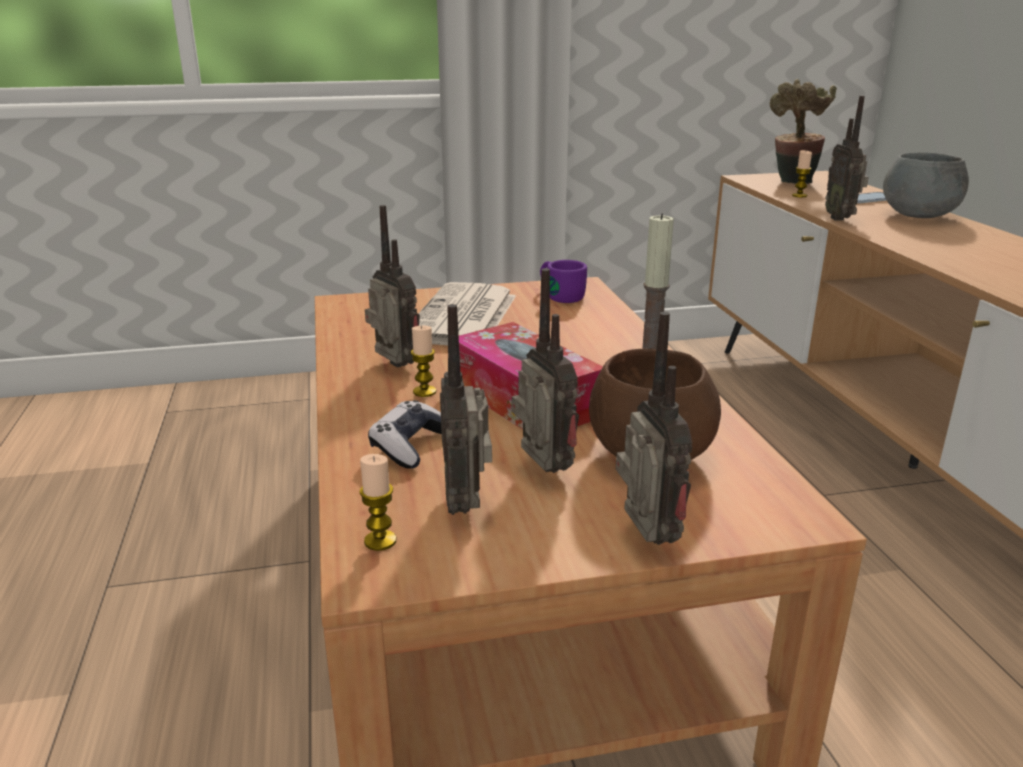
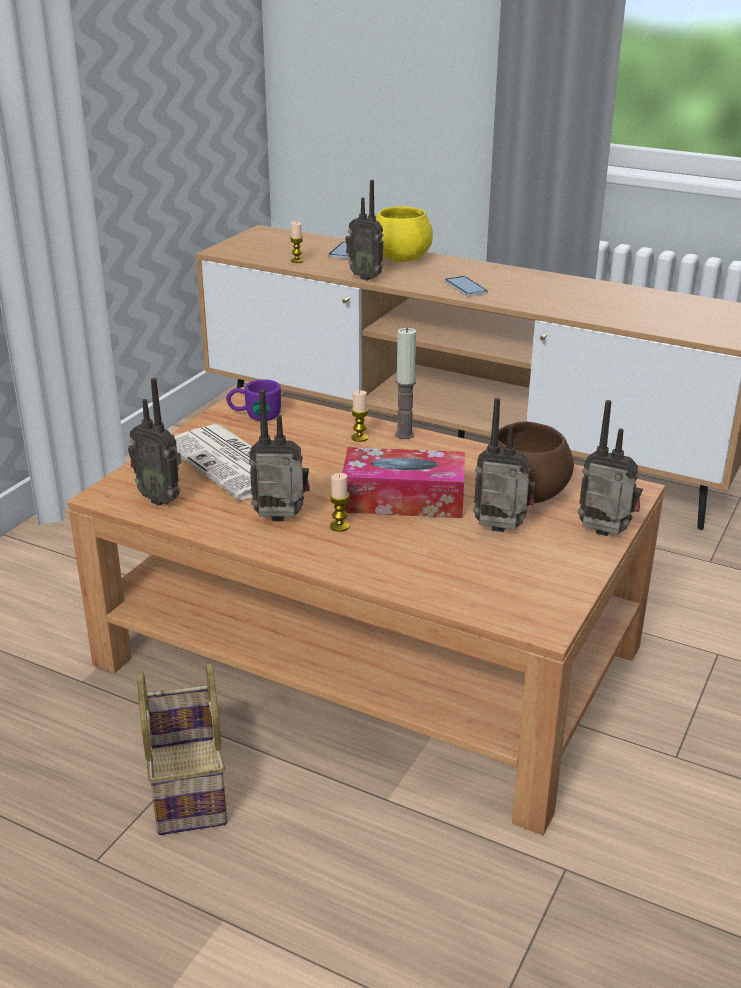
camera: 50 degrees left, 5 degrees up
(231, 579) = (185, 783): none -> basket
(380, 541) = (513, 610): candle -> candle (359, 438)
(411, 446) = (412, 560): game controller -> none
(467, 503) = (506, 569): radio -> radio (161, 498)
(792, 184) = (267, 248): potted plant -> none
(919, 216) = (402, 258): grey bowl -> yellow bowl
(940, 249) = (465, 287): none -> phone

